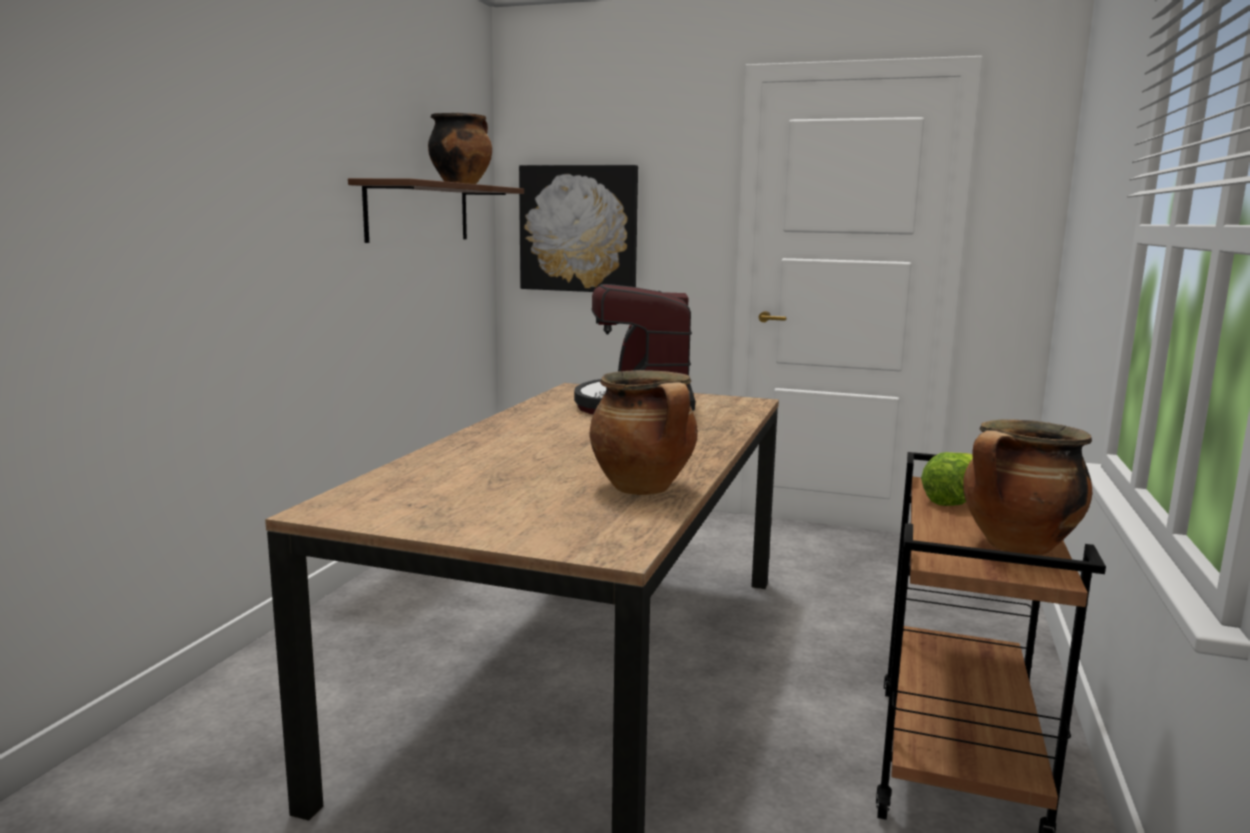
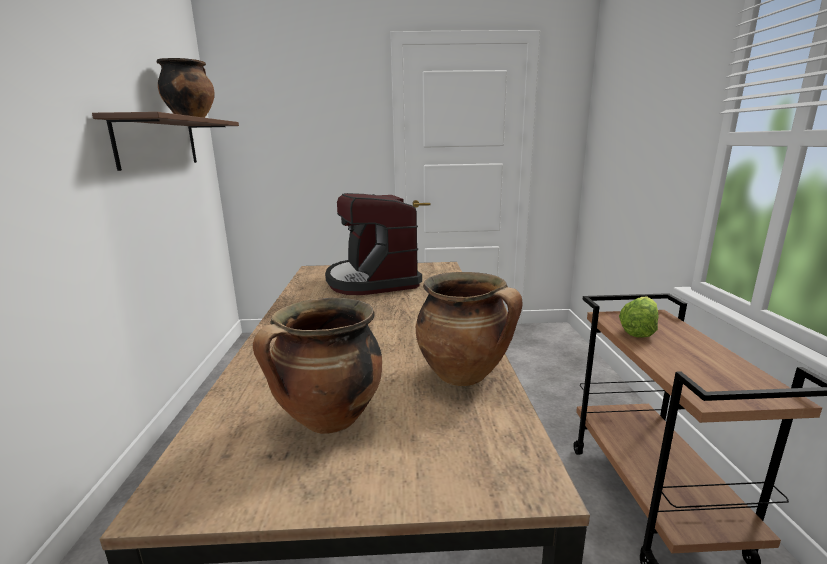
camera: 20 degrees left, 5 degrees up
(578, 229) = (280, 151): picture -> none
(1017, 548) = (727, 370): cooking pot -> cooking pot (329, 420)

